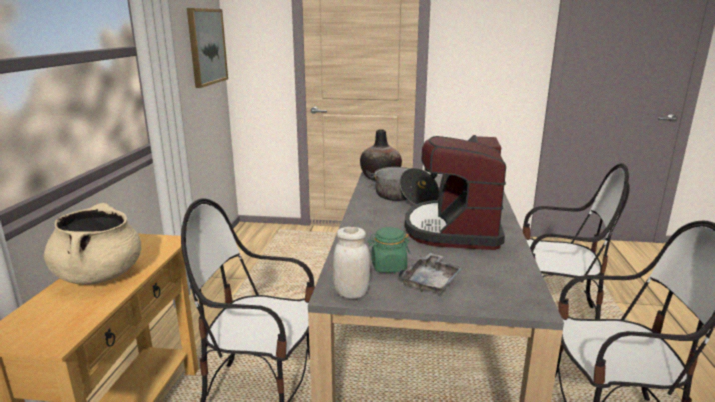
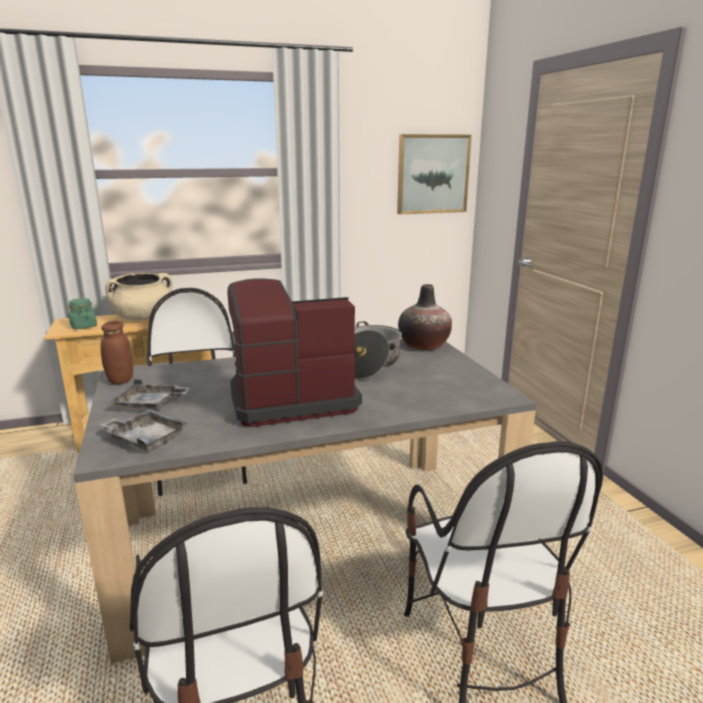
camera: 65 degrees right, 0 degrees up
(351, 294) = (120, 380): white jar -> brown jar
(388, 266) = (177, 384): green jar -> green jar (83, 326)
(504, 288) = (146, 438): none -> grey tray

